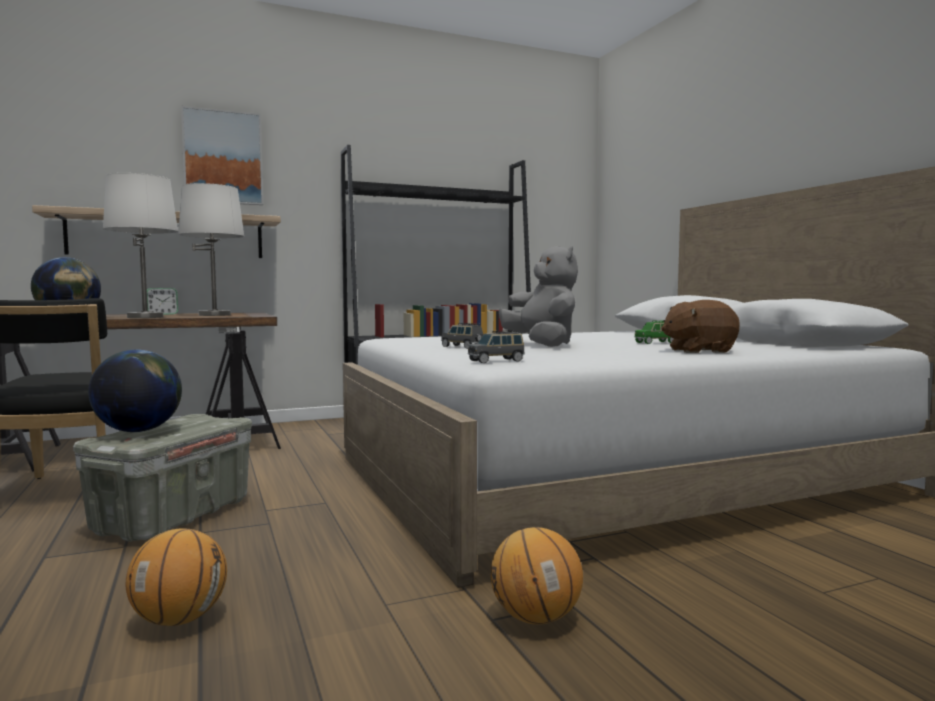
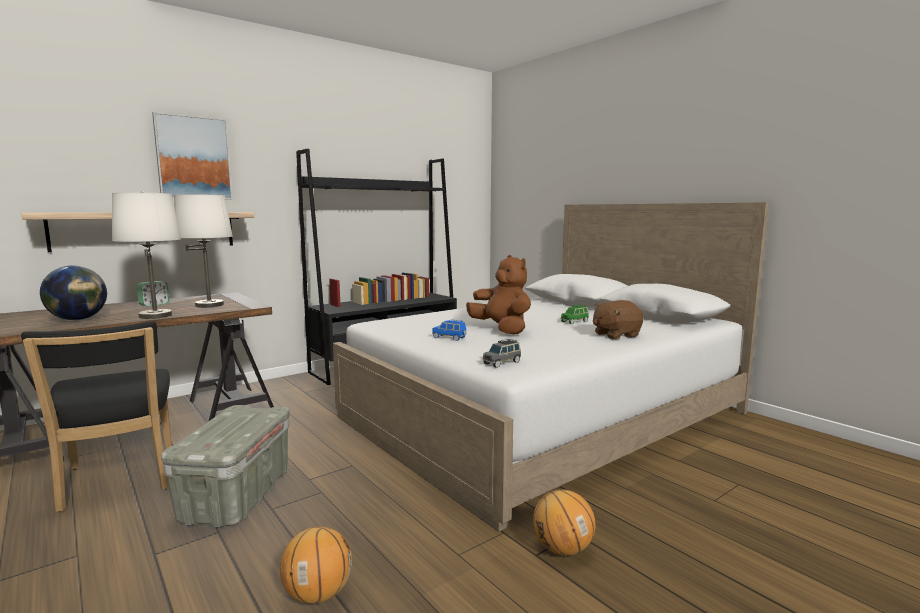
camera: 15 degrees left, 5 degrees up
(138, 431) = (208, 434): globe -> none
(462, 347) = (449, 338): grey toy car -> blue toy car
(542, 344) = (502, 330): grey plush toy -> brown plush toy

